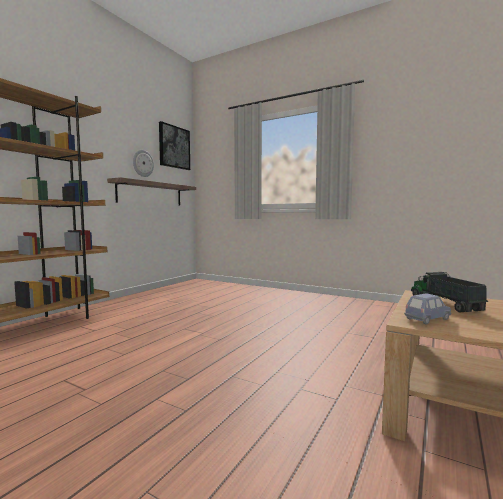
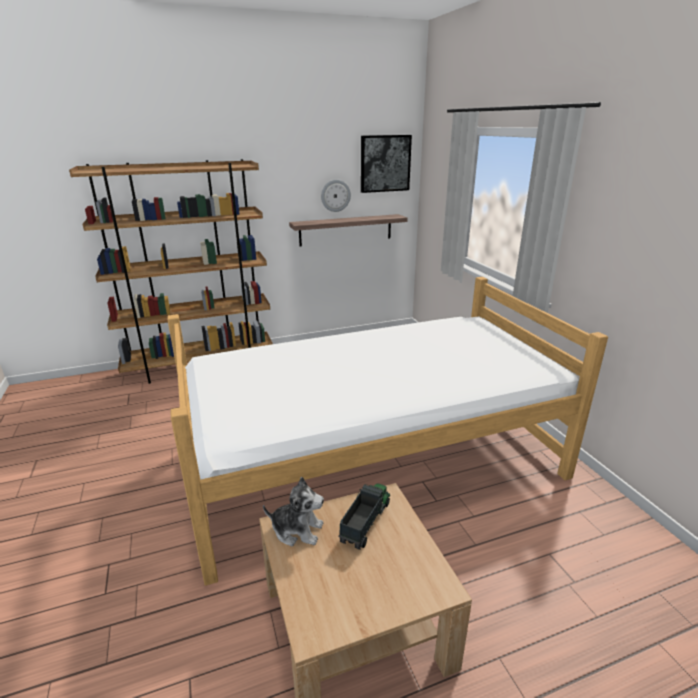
camera: 40 degrees right, 20 degrees up
(300, 335) = (373, 462): none -> bed
(427, 319) = (297, 530): blue toy car -> plush toy

